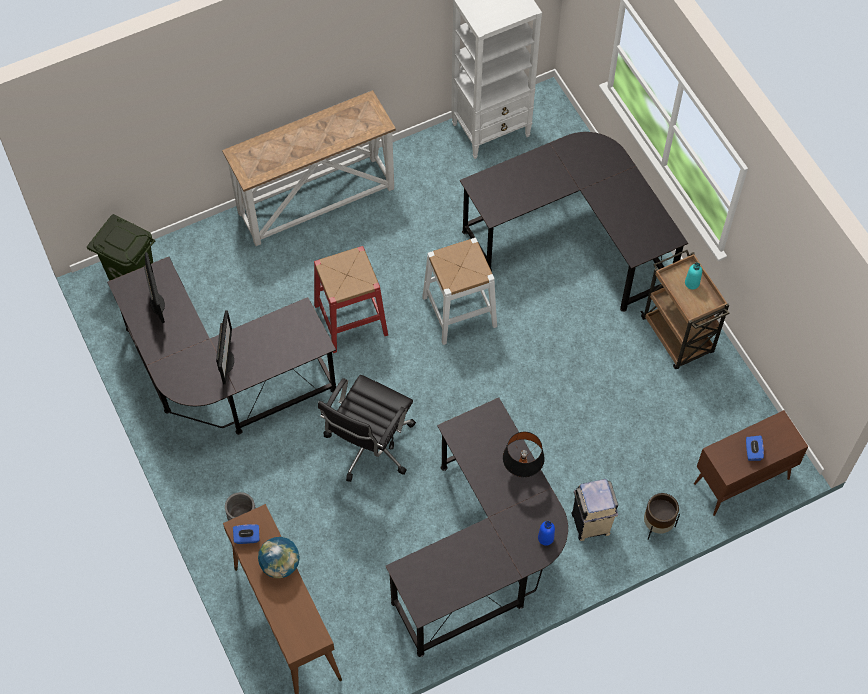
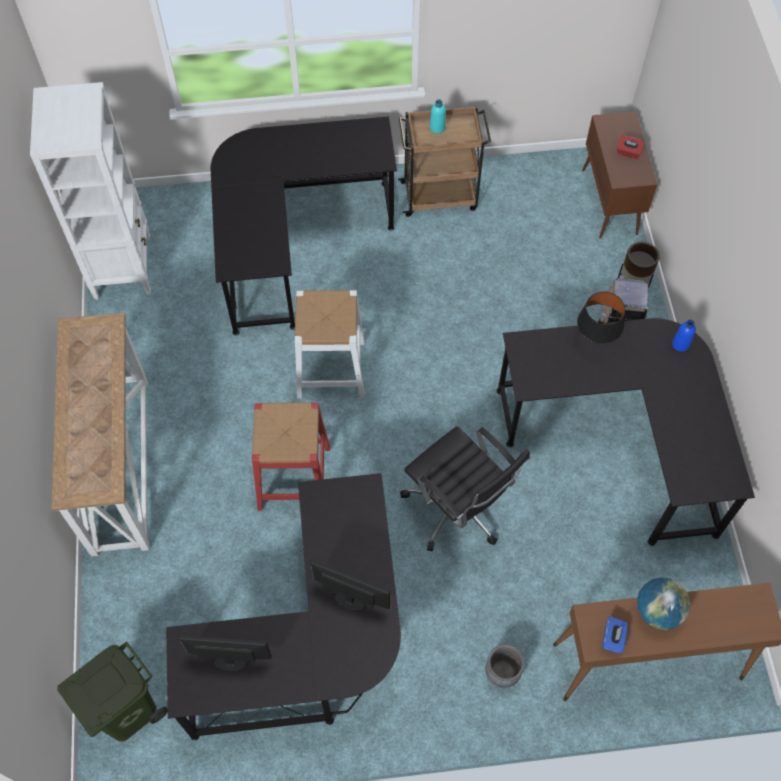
camera: 70 degrees left, 0 degrees up
(752, 452) = (628, 152): blue tissue box -> red tissue box

